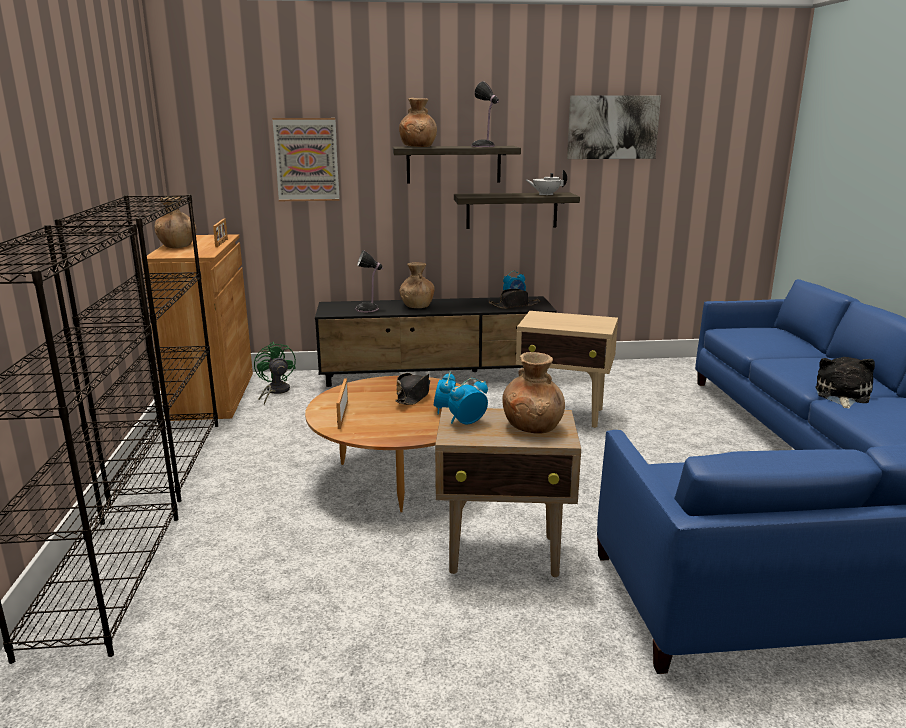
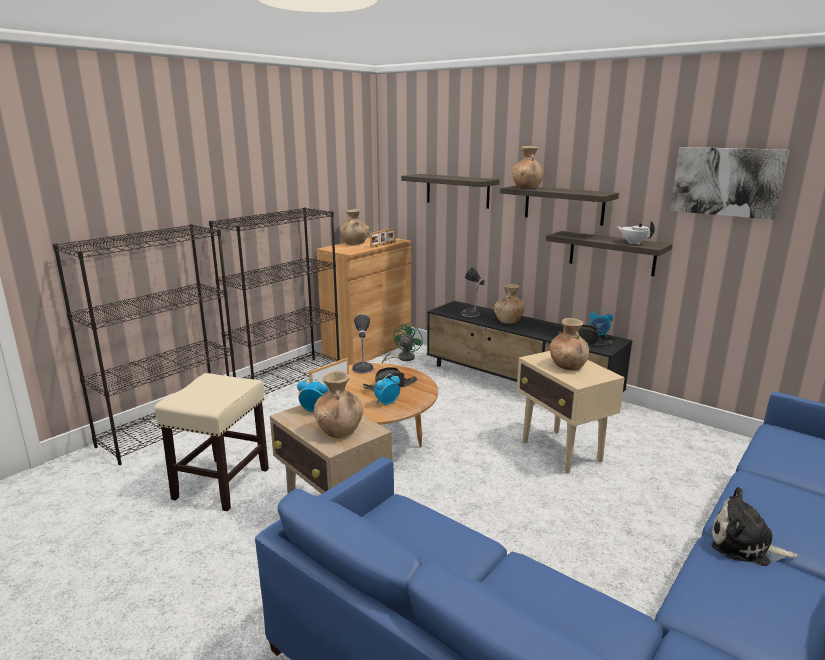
camera: 45 degrees right, 0 degrees up
(306, 160) = (457, 190): picture -> shelf
(313, 590) = (222, 483): none -> beige stool
(484, 146) = (581, 191): table lamp -> table lamp (362, 369)
(567, 321) = (568, 366): none -> brown vase
(842, 396) = (745, 545): plush toy -> plush toy turned 135 degrees counterclockwise

